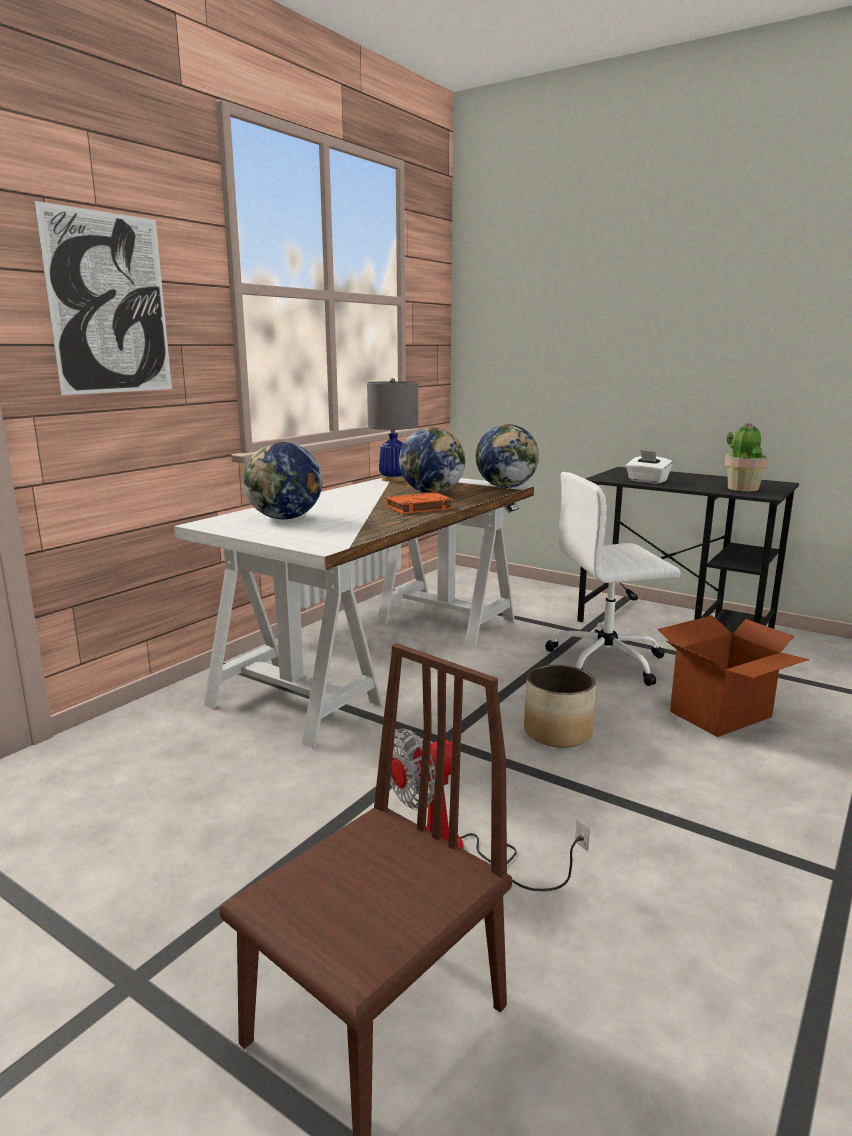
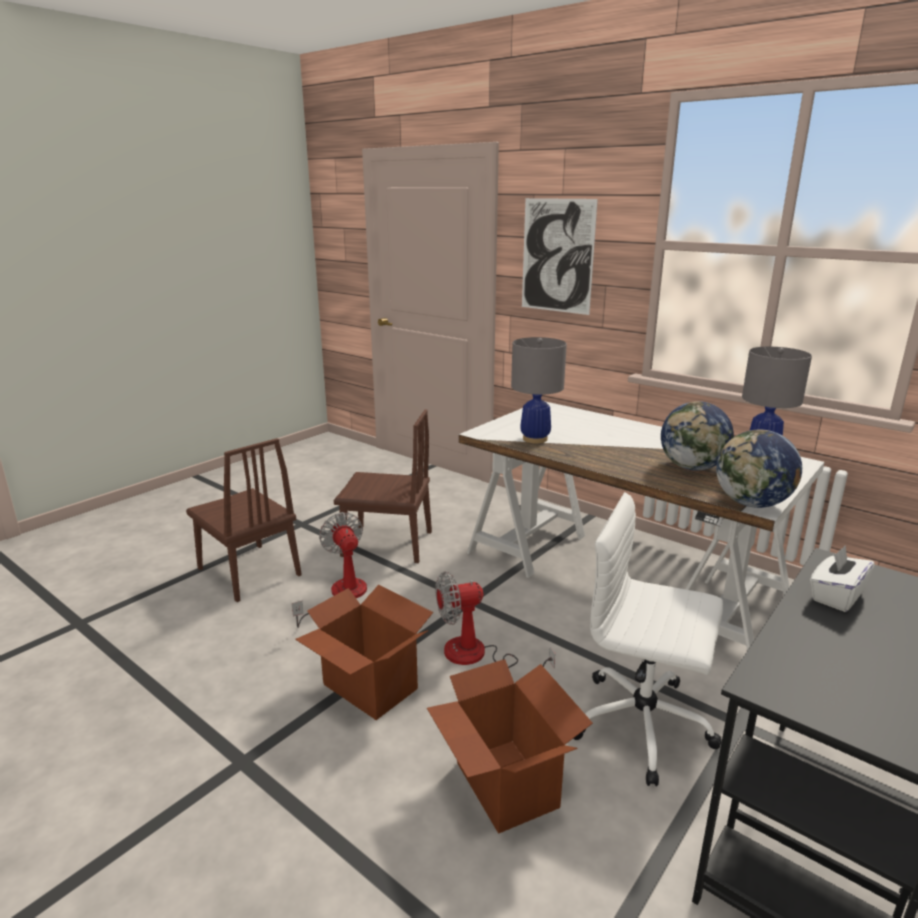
camera: 95 degrees right, 5 degrees up
(269, 828) = (387, 544): none -> brown chair
(285, 518) = (564, 422): globe -> none
(350, 528) = (534, 439): none -> grey table lamp
(418, 508) = (614, 460): orange book -> none
(558, 732) = (477, 657): planter -> fan
(608, 661) = (644, 725): white office chair -> white office chair turned 60 degrees counterclockwise
(652, 798) = (369, 687): none -> cardboard box
(742, 488) = (821, 679): potted plant -> none

